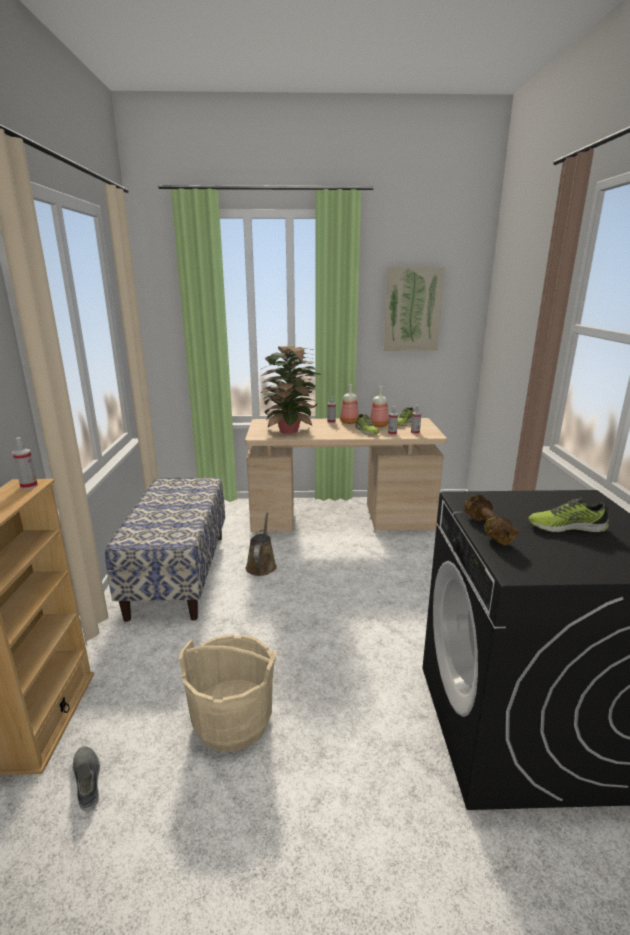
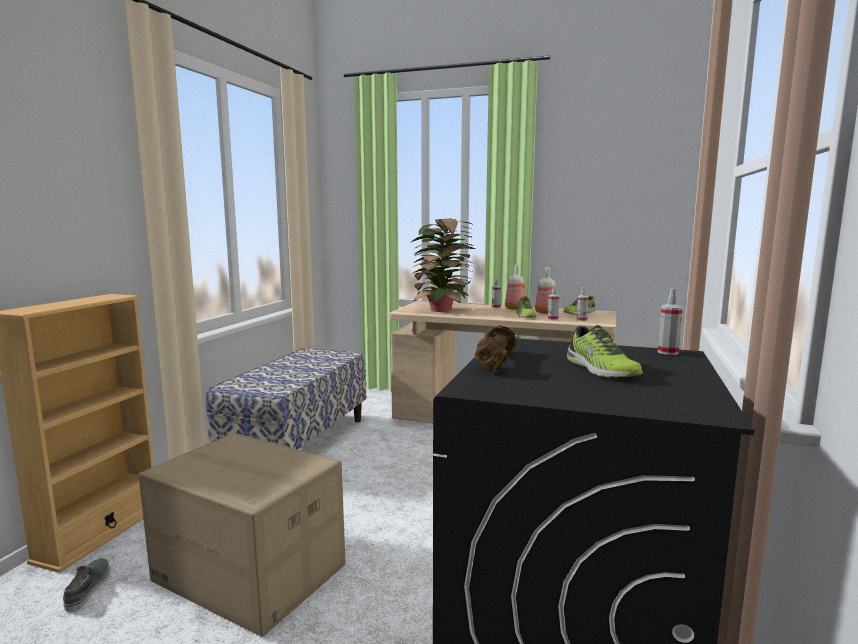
camera: 20 degrees right, 10 degrees down
(29, 486) = (112, 297): spray bottle -> spray bottle (668, 352)
(232, 720) = (248, 574): beige bucket -> cardboard box
(261, 565) = (382, 449): brown watering can -> none
(412, 309) = (600, 186): picture -> none
(565, 527) = (600, 369): shoe -> shoe turned 135 degrees counterclockwise

